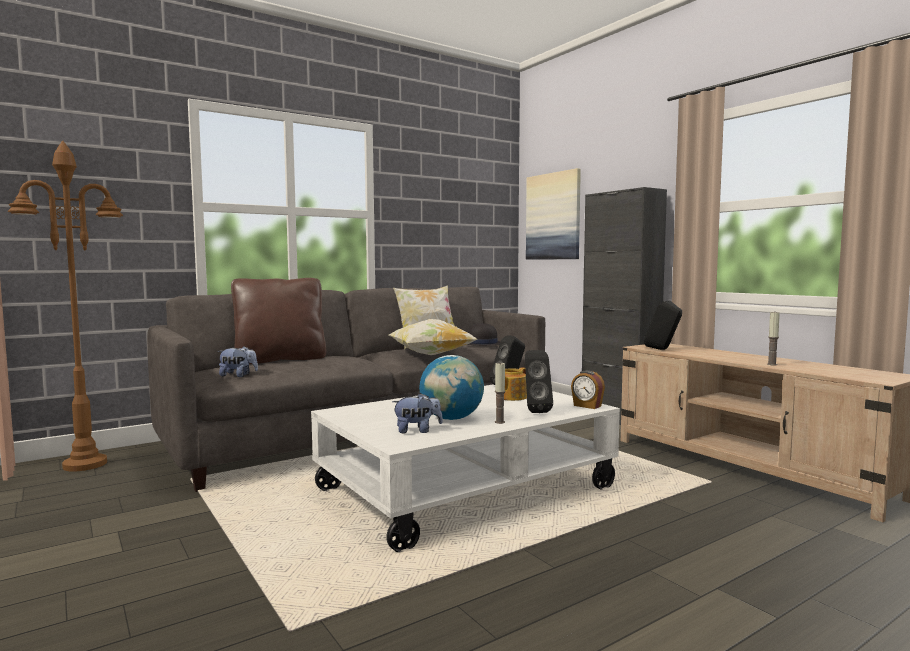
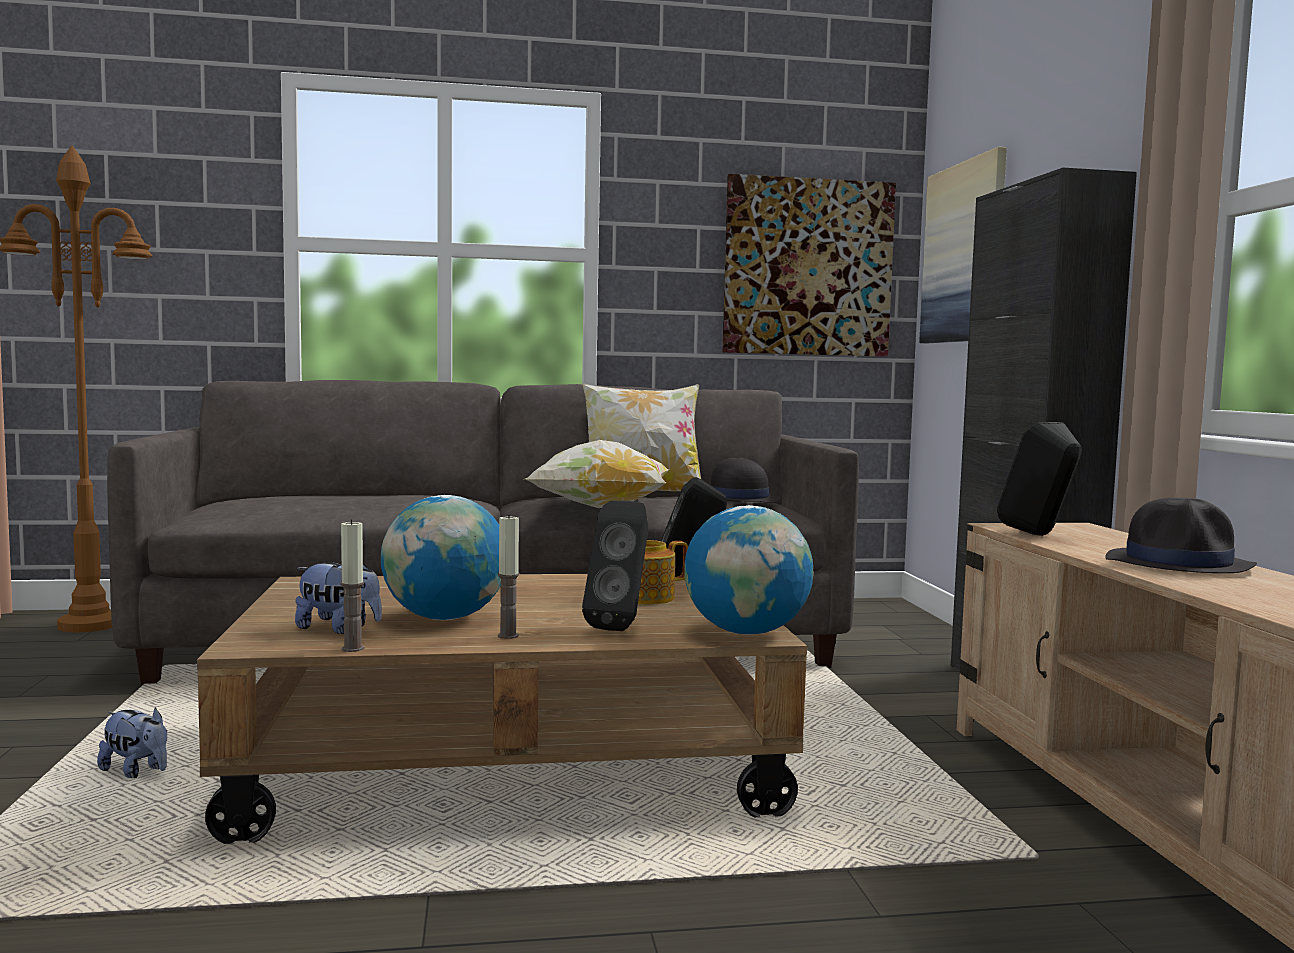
camera: 25 degrees right, 0 degrees up
(238, 376) = (240, 510): plush toy -> plush toy (137, 772)
(280, 360) = (349, 494): brown pillow -> none
(465, 489) = (511, 761): white coffee table -> brown coffee table
(472, 221) = (808, 267): none -> picture
(587, 406) = (746, 632): alarm clock -> globe
(735, 356) = (1179, 564): none -> black hat
(772, 364) = (1223, 589): candle -> candle (352, 648)

